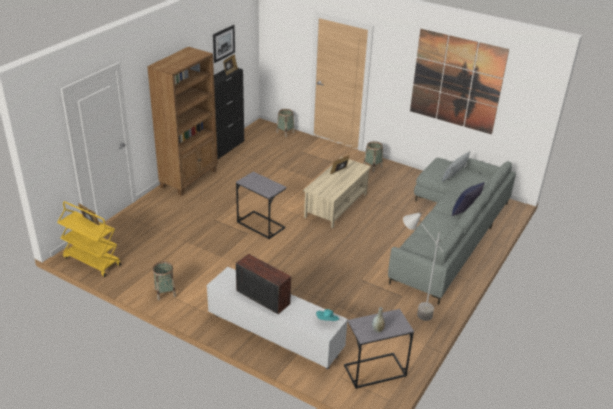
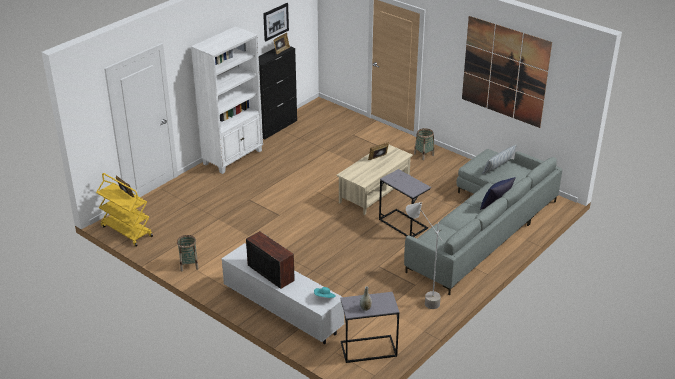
camera: 10 degrees right, 0 degrees up
(189, 179) = (233, 157): brown bookcase -> white bookcase
(261, 225) = (294, 207): grey side table -> grey side table (403, 224)
(285, 132) = (342, 114): basket -> none

